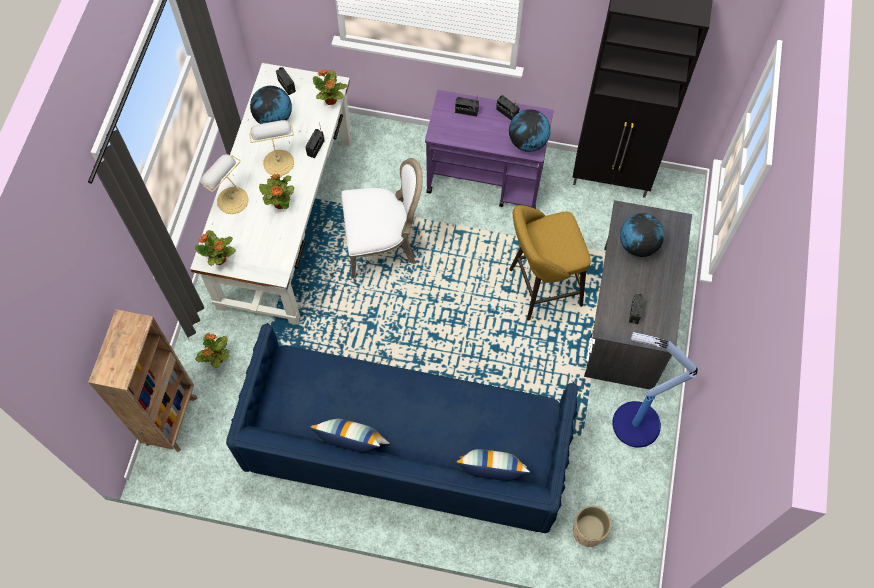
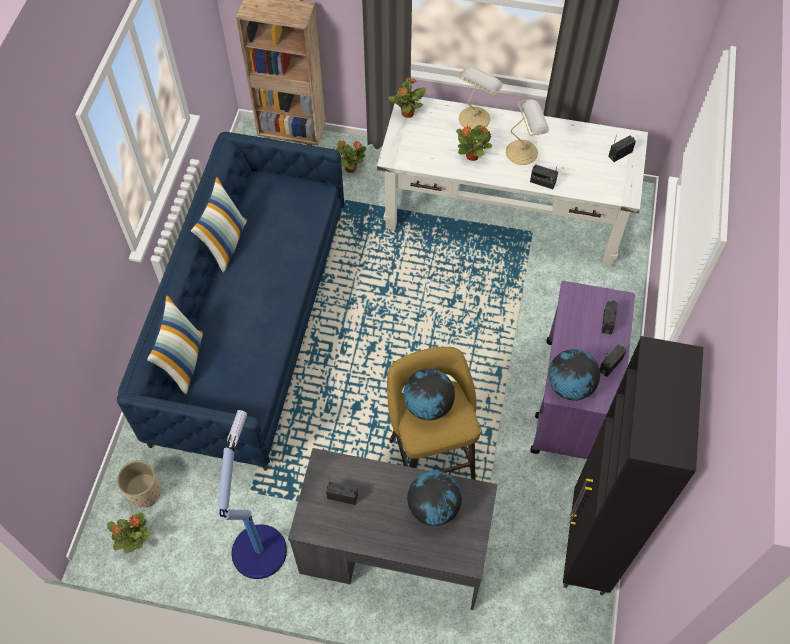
camera: 90 degrees right, 5 degrees down
(274, 118) = (576, 145): globe -> globe (428, 405)
(331, 101) = (605, 193): potted plant -> potted plant (135, 540)
(383, 244) = (480, 299): white chair -> none

